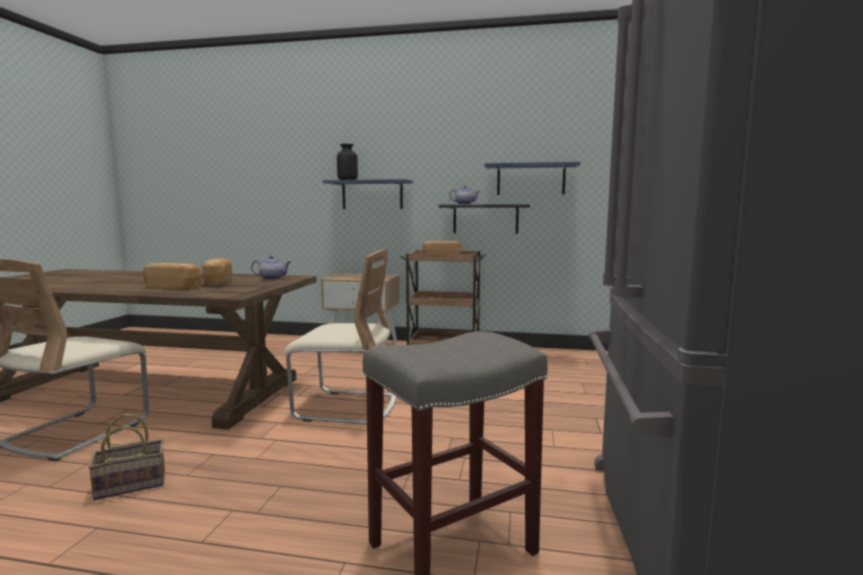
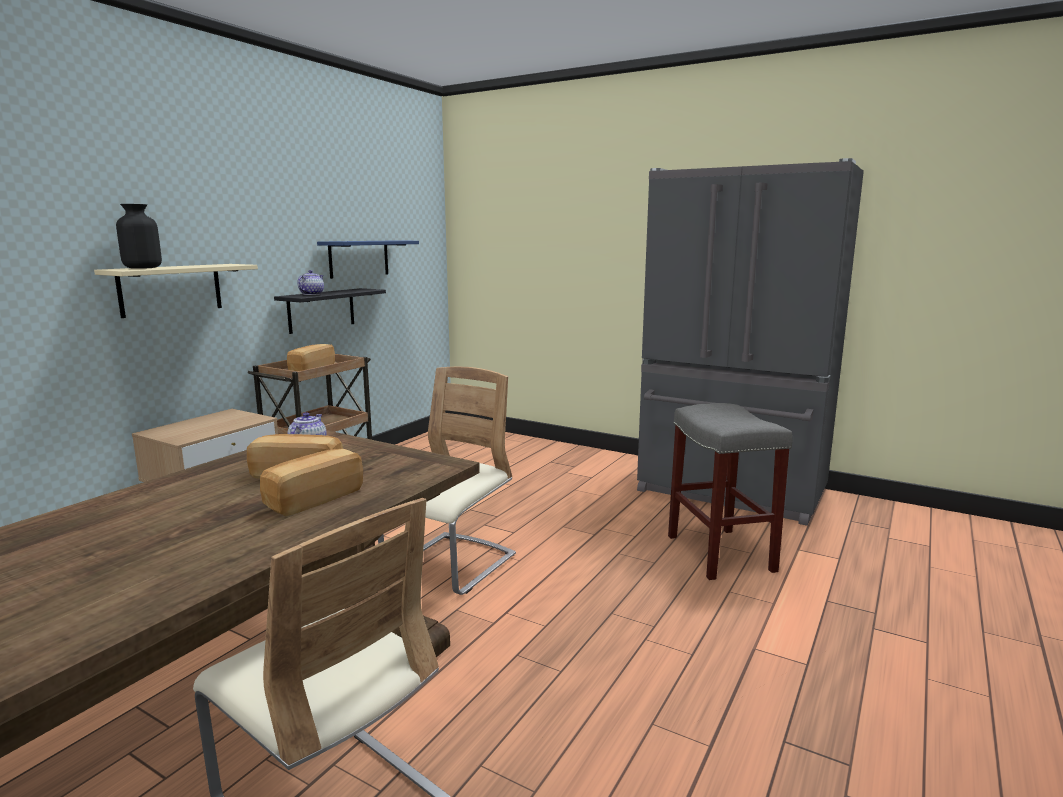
camera: 70 degrees left, 5 degrees up
(133, 484) = (564, 710): basket -> none
(372, 195) = (171, 289): blue shelf -> beige shelf

